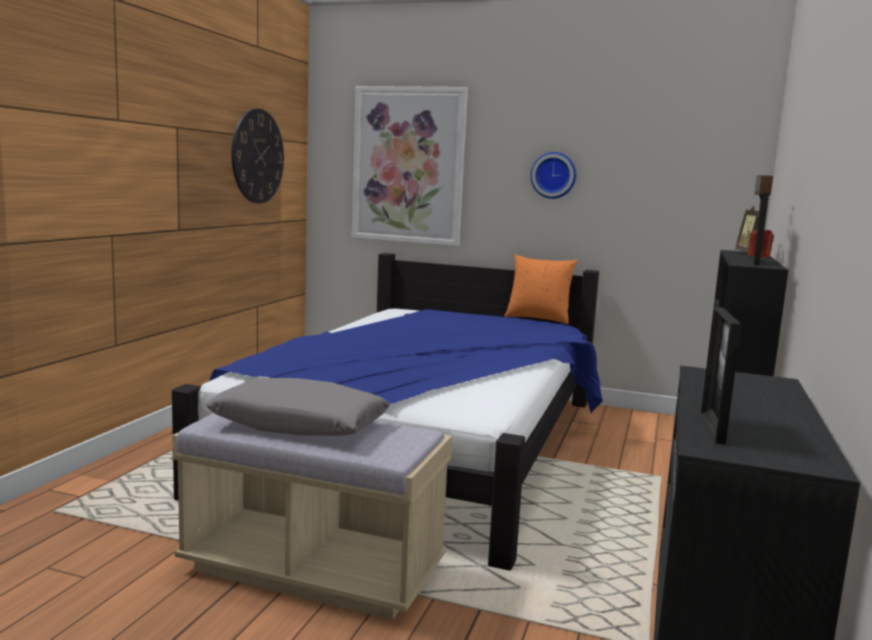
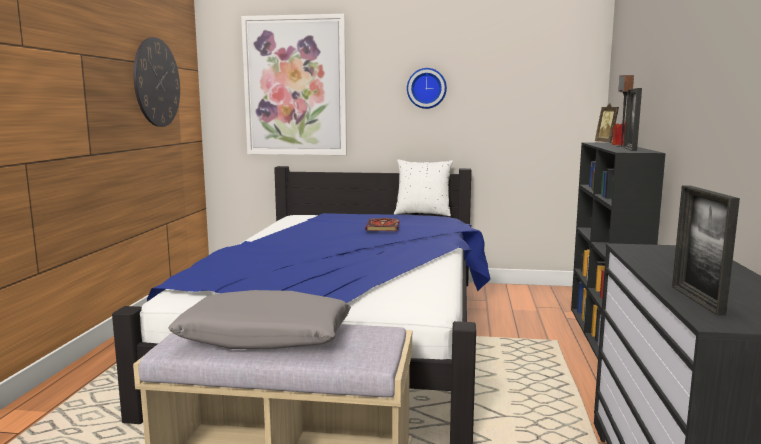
camera: 10 degrees left, 0 degrees up
(481, 330) = (383, 227): none -> book
(538, 319) = (423, 213): orange pillow -> white pillow

